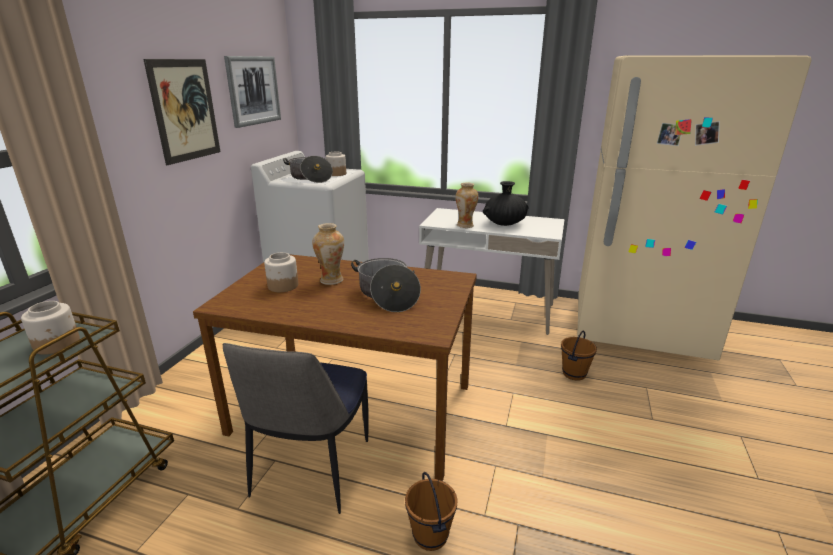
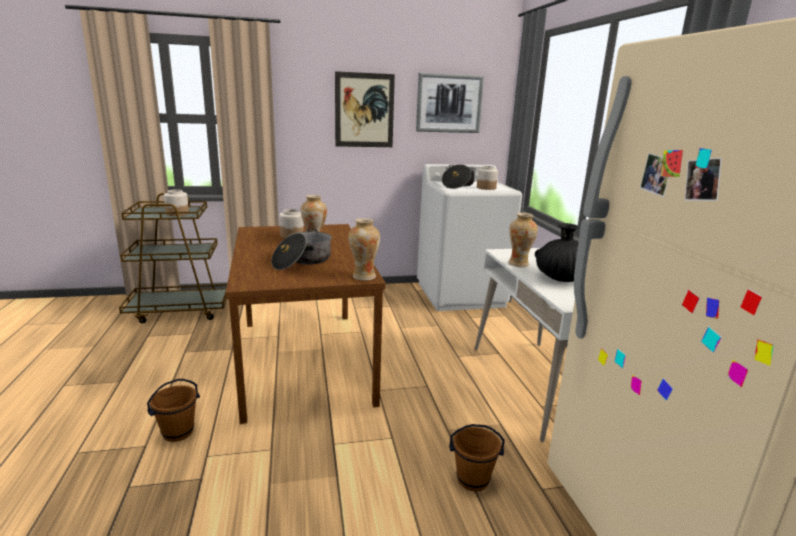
camera: 60 degrees right, 5 degrees down
(311, 470) = (227, 364): chair -> none
(456, 278) = (364, 276): none -> vase

